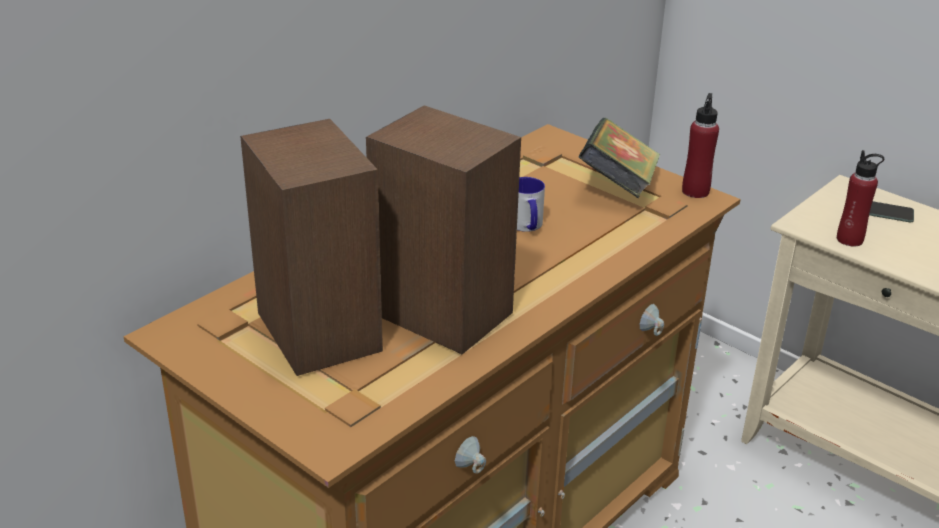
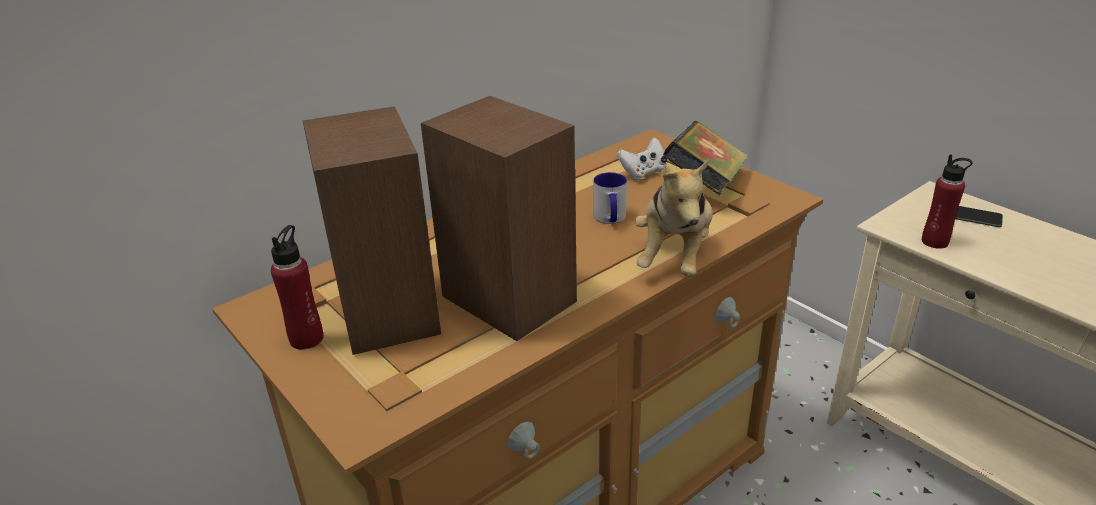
camera: 10 degrees right, 0 degrees up
(550, 174) = (643, 173): none -> white game controller
(601, 263) = (675, 256): none -> plush toy
(695, 191) = (779, 191): red bottle -> red bottle (307, 338)

